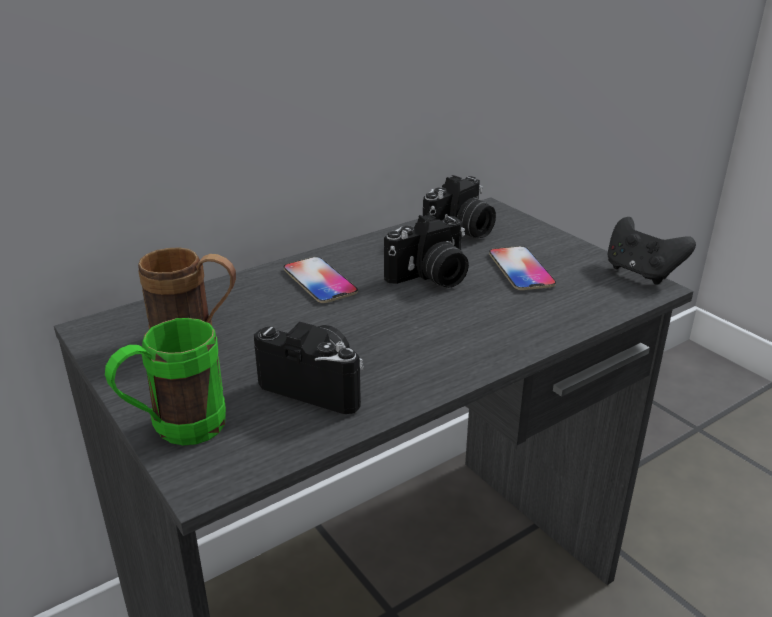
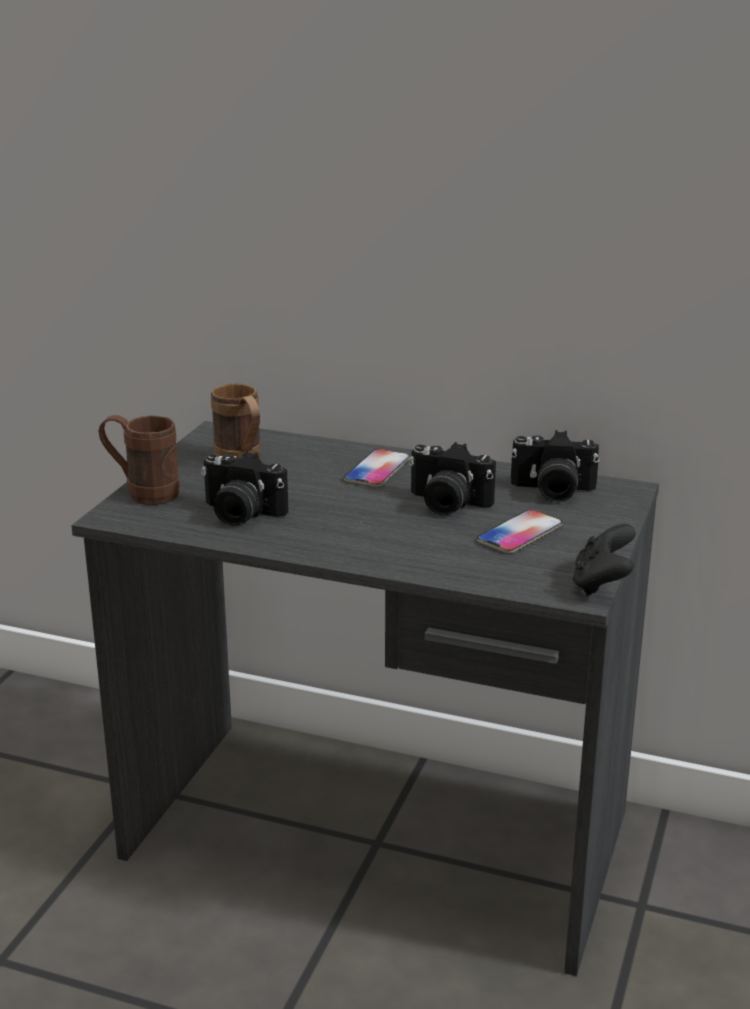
camera: 55 degrees right, 5 degrees down
(175, 431) = (142, 493): green mug -> brown mug
(318, 385) = (240, 514): camera -> camera turned 120 degrees clockwise

